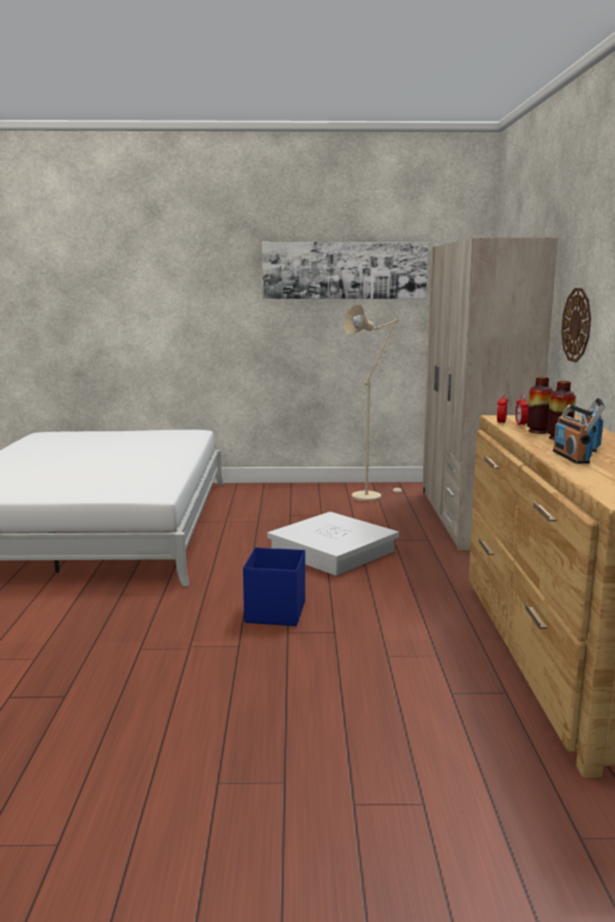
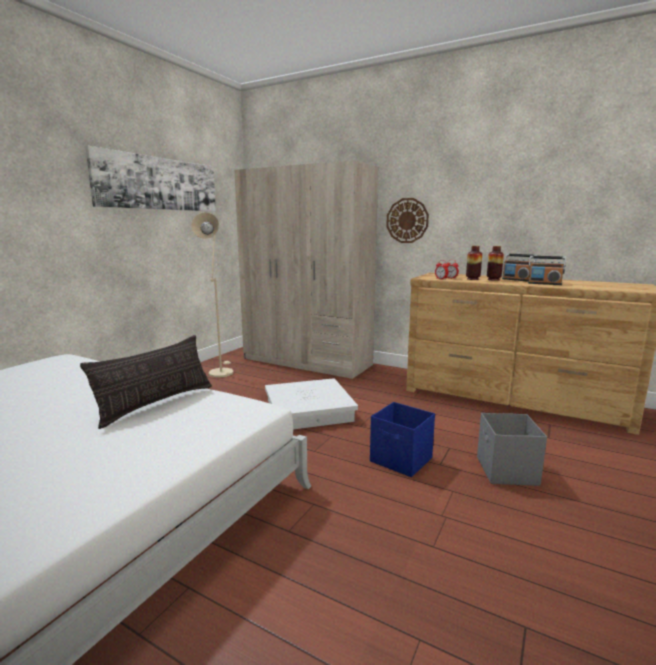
camera: 60 degrees left, 0 degrees up
(139, 471) = (156, 403): none -> pillow
(312, 670) = (506, 471): none -> grey storage box

